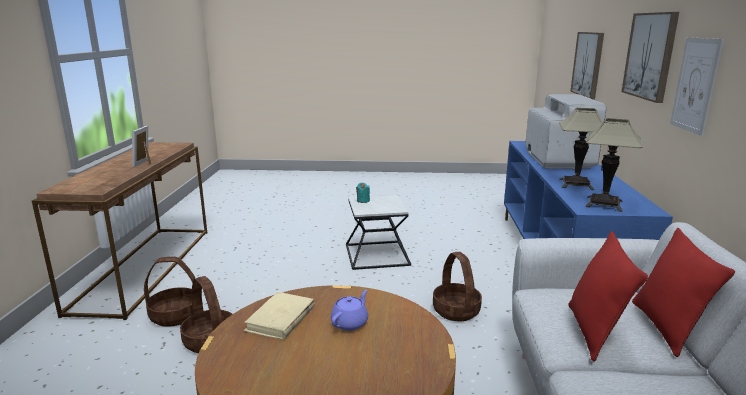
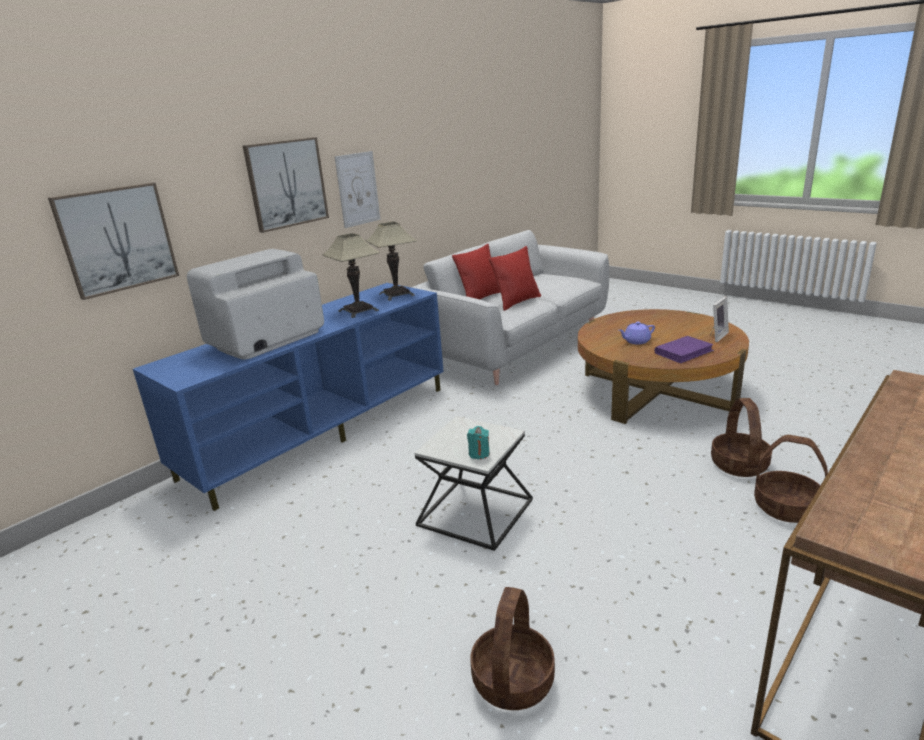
camera: 140 degrees left, 5 degrees up
(145, 163) = (879, 440): picture frame -> picture frame (716, 336)
(280, 319) = (683, 352): beige book -> purple book
(456, 311) = (491, 422): basket -> basket (512, 679)

